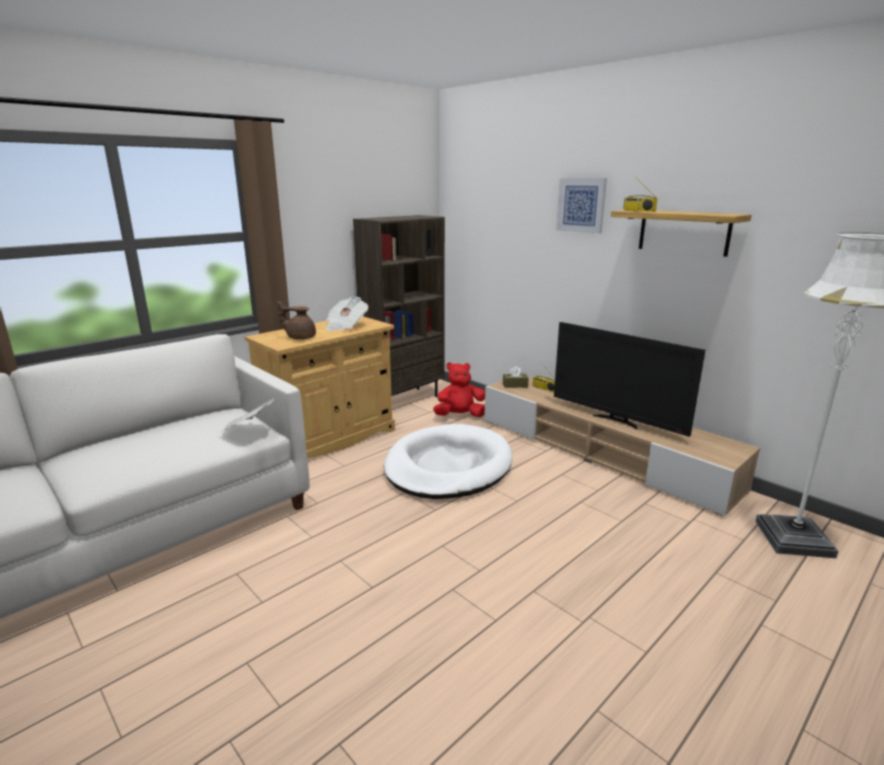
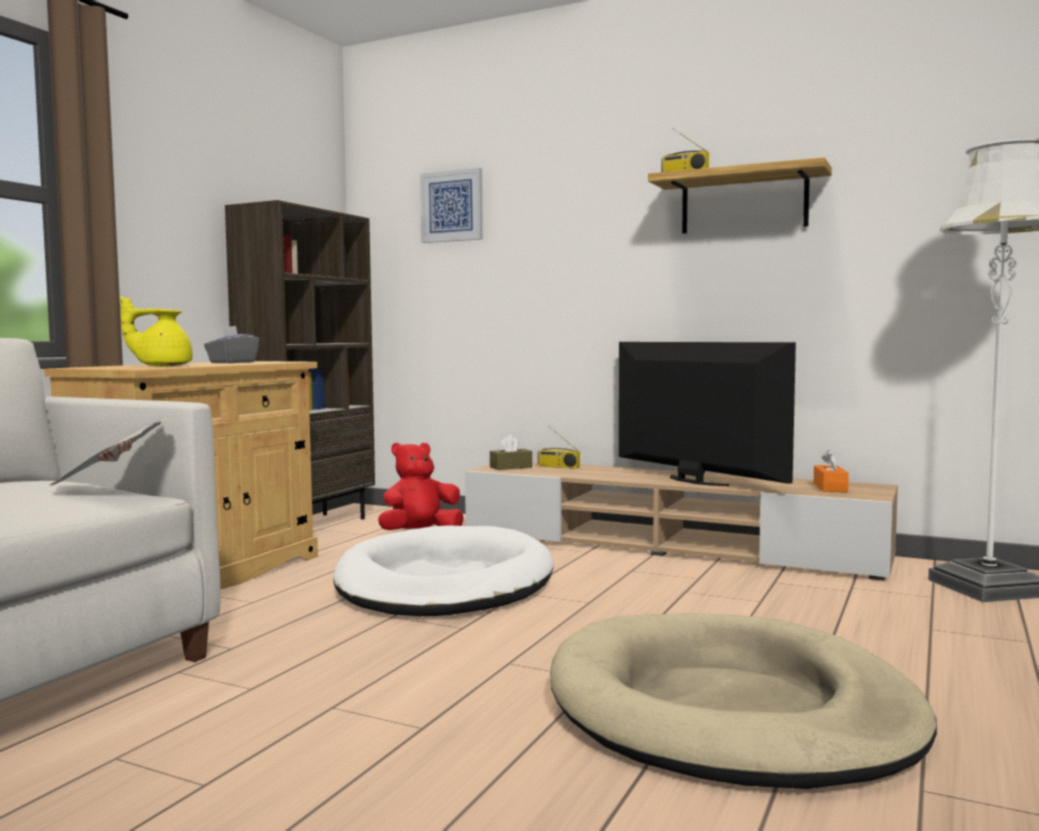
camera: 20 degrees left, 15 degrees down
(300, 337) = (162, 366): brown teapot -> yellow teapot
(345, 326) = (232, 362): newspaper -> grey tissue box
(535, 616) = (730, 711): none -> beige dog bed
(581, 205) = (588, 185): picture -> picture (452, 206)
(617, 421) = (693, 481): television -> television turned 150 degrees counterclockwise
(705, 444) = (830, 488): none -> orange tissue box

